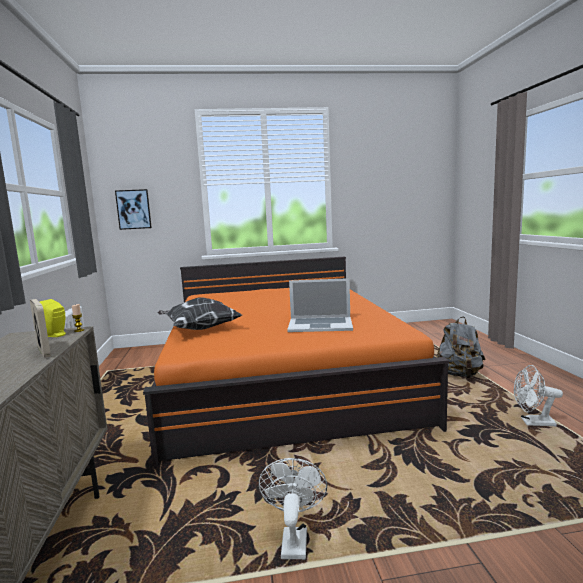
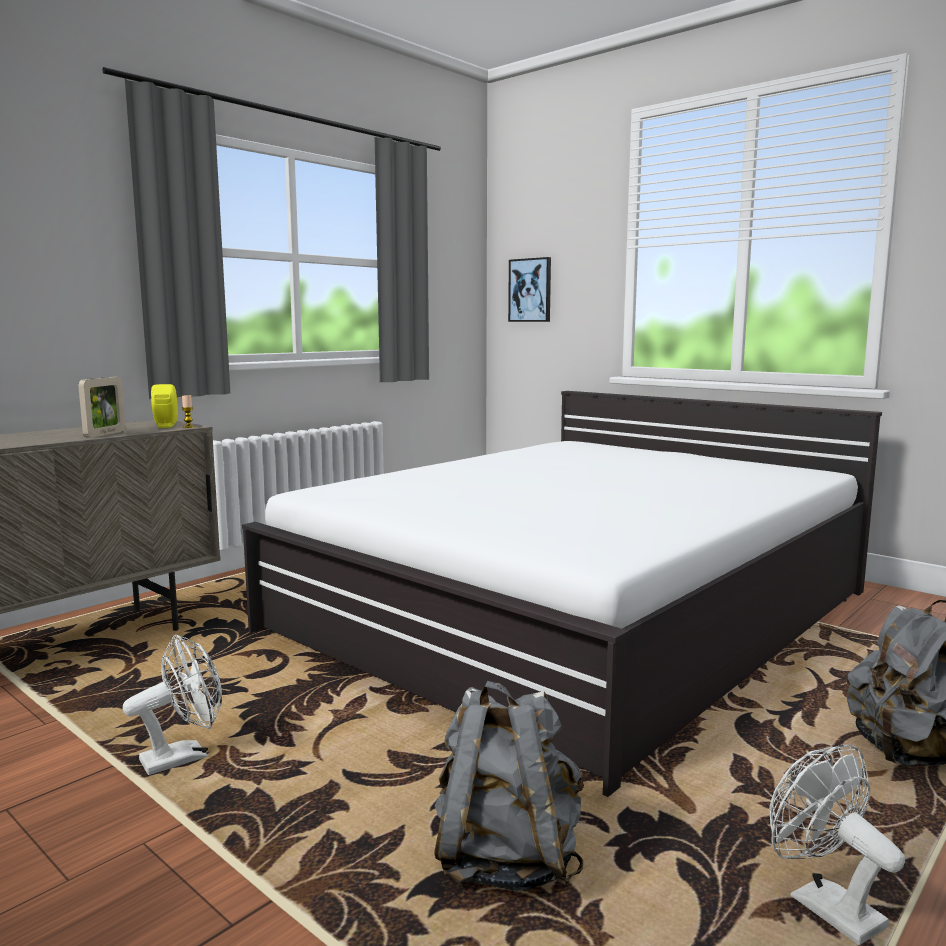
camera: 50 degrees right, 0 degrees up
(199, 329) = (410, 476): pillow -> none
(282, 377) = (579, 611): orange bed -> white bed
(320, 324) = (539, 511): laptop -> none
(473, 469) = (506, 859): none -> grey backpack

